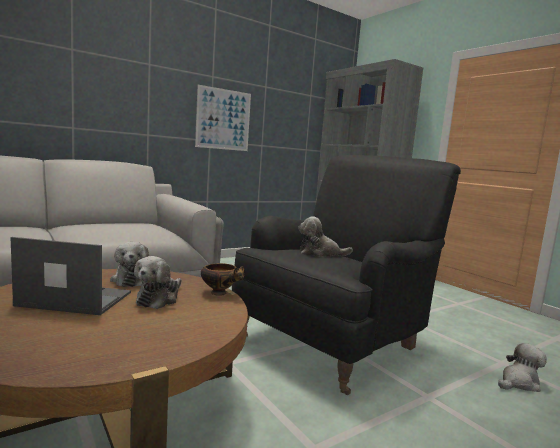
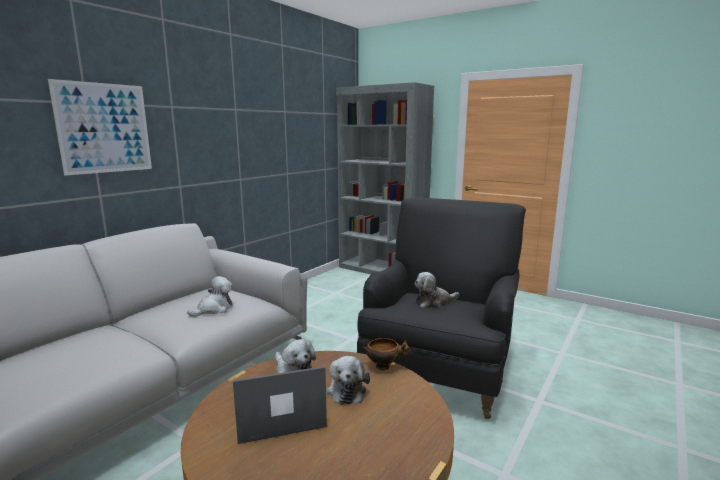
camera: 20 degrees left, 5 degrees up
(223, 119) = (251, 154): picture -> picture (104, 128)
(518, 382) = (582, 368): plush toy -> plush toy (214, 309)

